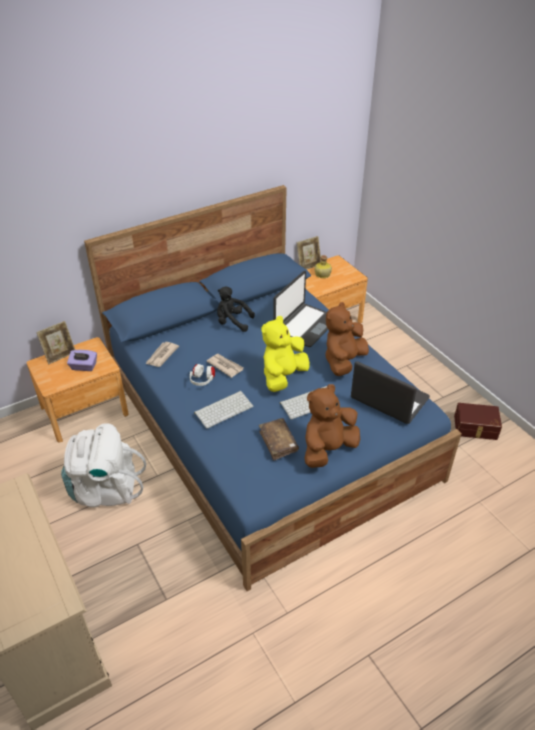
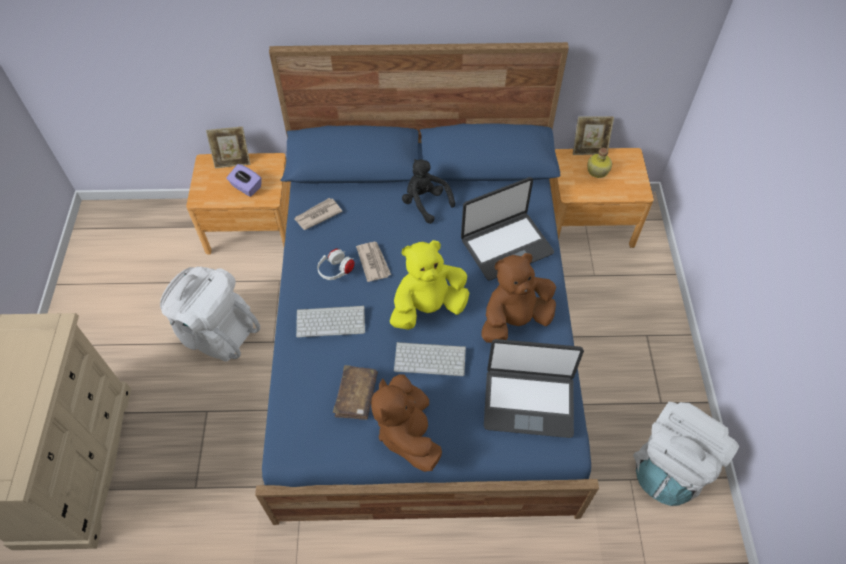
camera: 30 degrees right, 15 degrees up
(328, 449) = (407, 432): brown plush toy -> brown plush toy turned 90 degrees counterclockwise
(389, 399) = (528, 402): laptop -> laptop turned 120 degrees clockwise
(475, 428) = (670, 467): brown storage box -> white backpack

